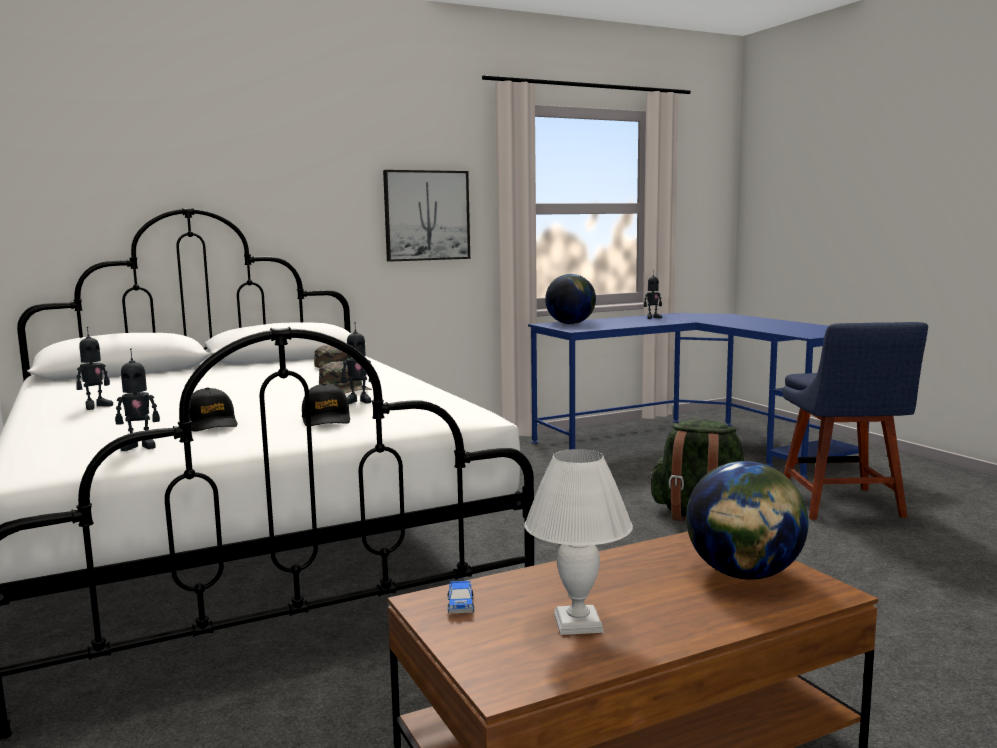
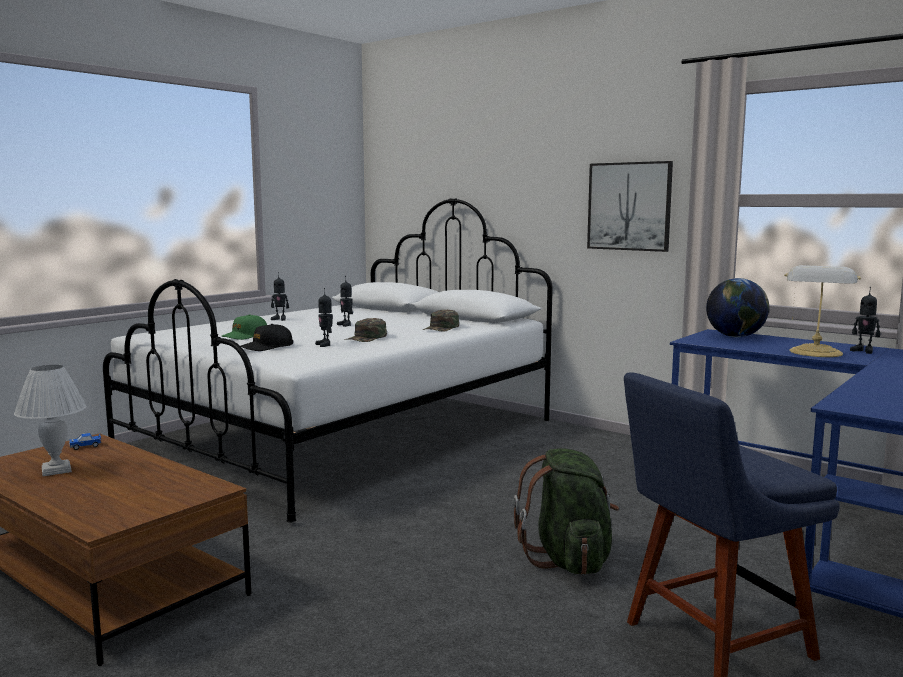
camera: 65 degrees right, 0 degrees up
(139, 446) = (190, 336): toy robot -> toy robot (346, 325)
(211, 424) = (245, 336): black cap -> green cap
(649, 322) = (816, 353): none -> table lamp
(744, 574) = (134, 501): globe -> none

